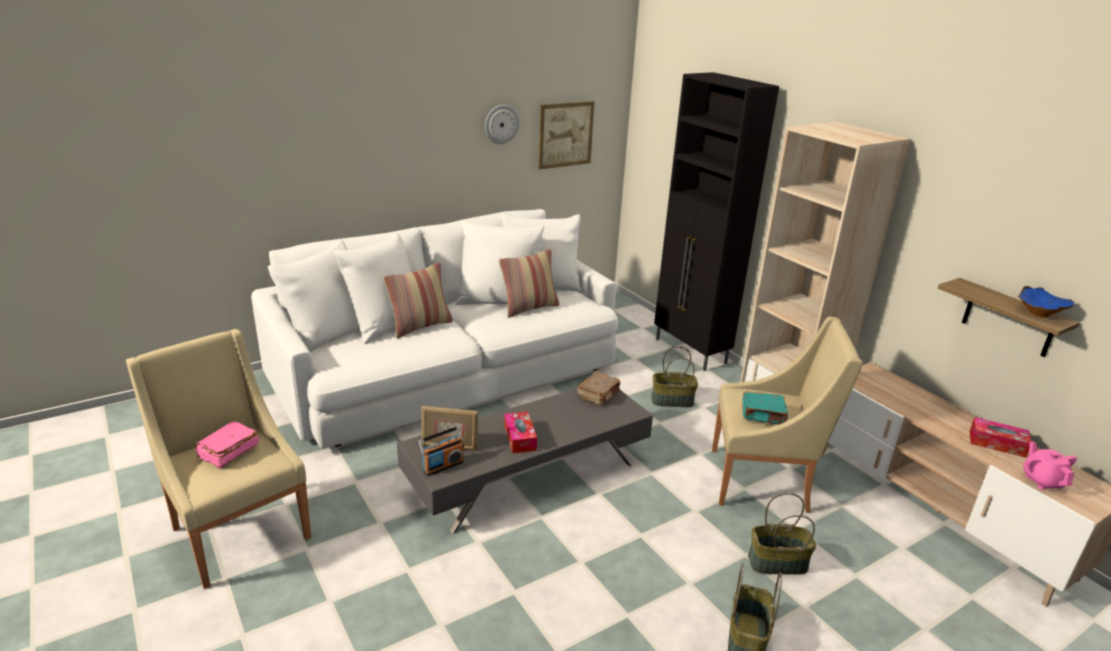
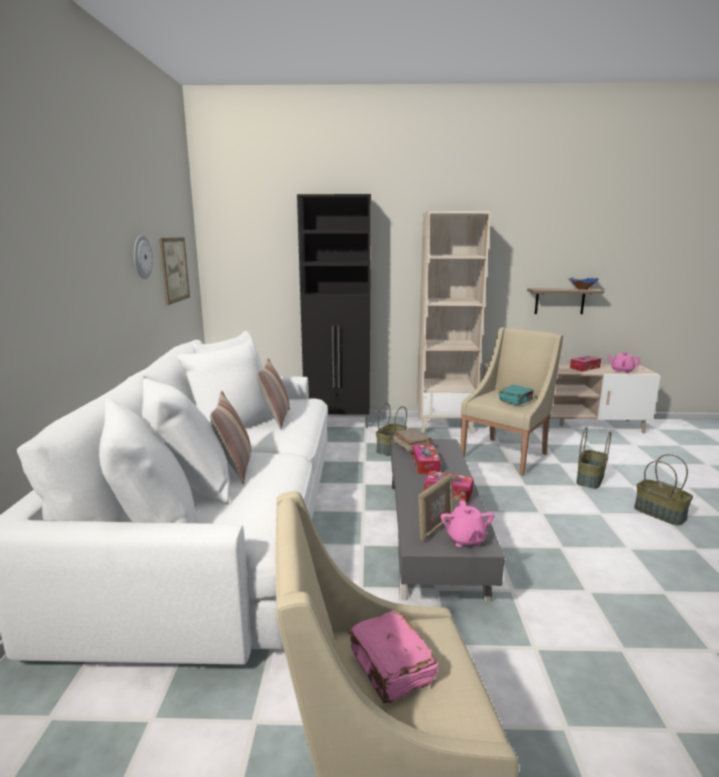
camera: 55 degrees left, 10 degrees down
(443, 466) = (465, 539): radio -> pink teapot
(565, 412) = (425, 465): none -> tissue box

